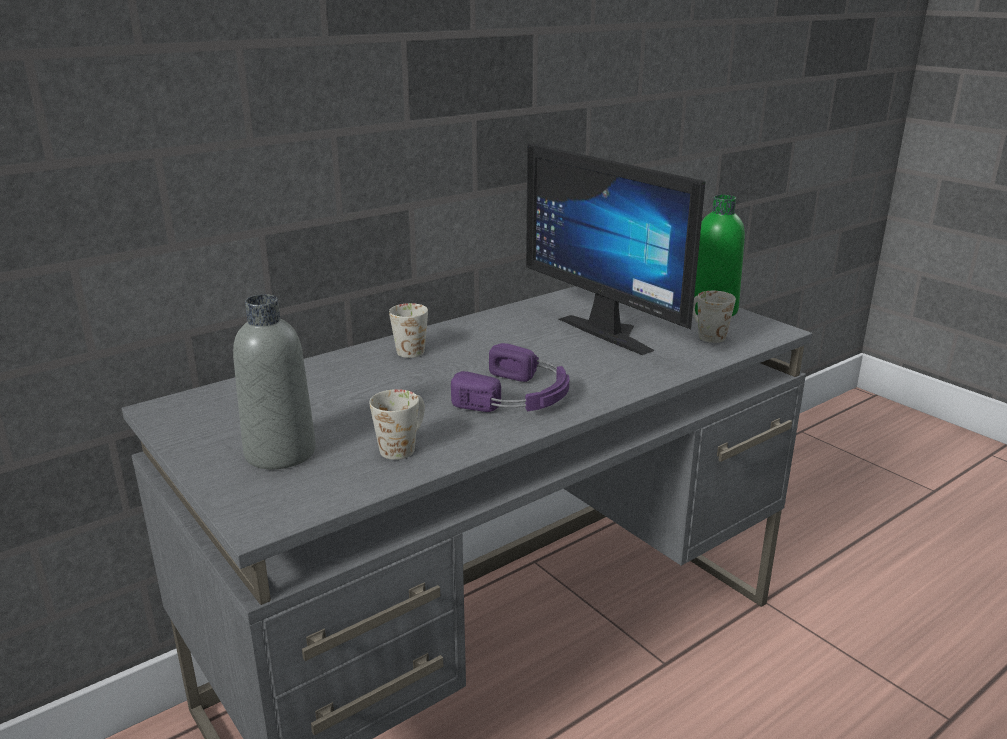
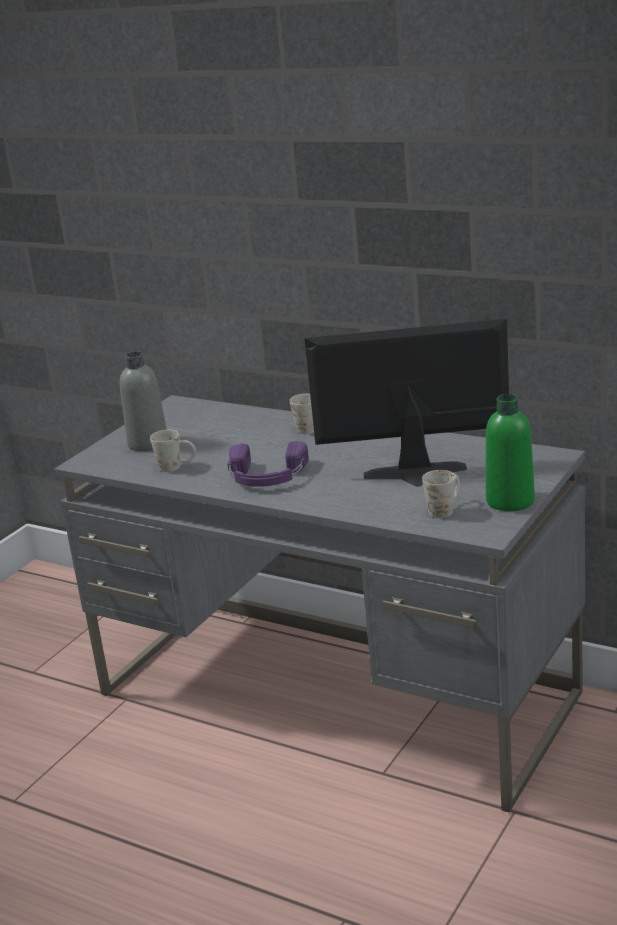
camera: 70 degrees right, 0 degrees up
(614, 330) = (416, 476): monitor -> monitor turned 60 degrees clockwise

